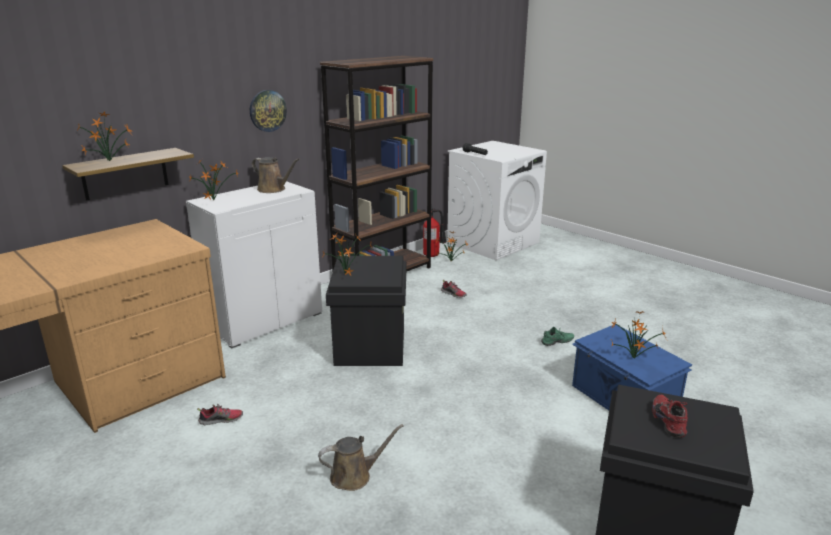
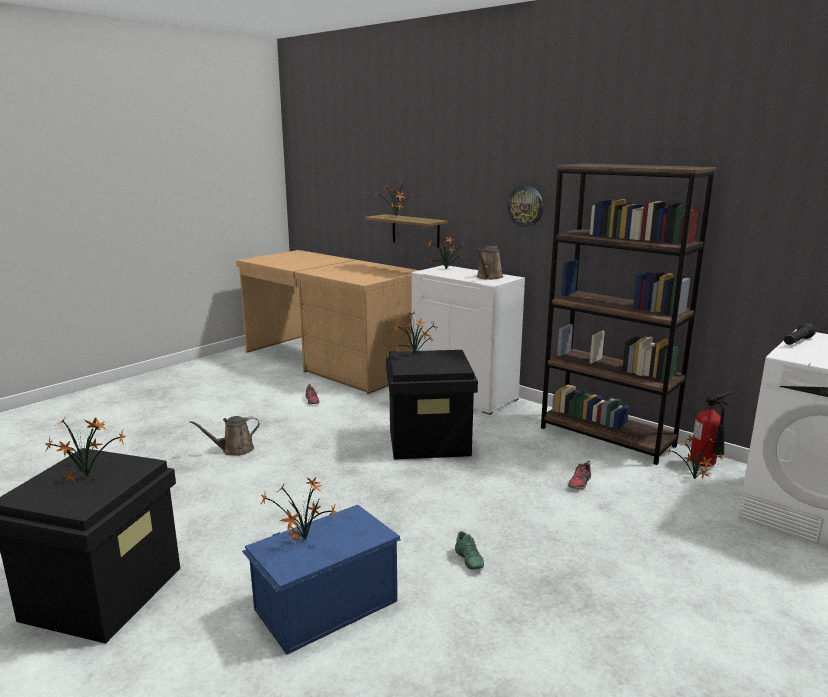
camera: 85 degrees right, 5 degrees down
(354, 476) = (234, 450): brown watering can -> brown watering can turned 90 degrees clockwise
(670, 422) = (88, 476): red shoe -> potted plant

